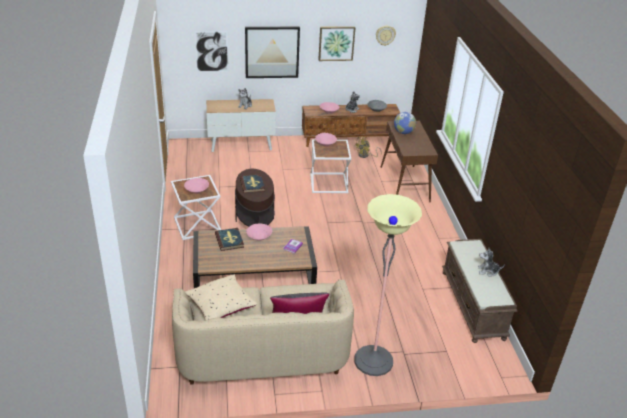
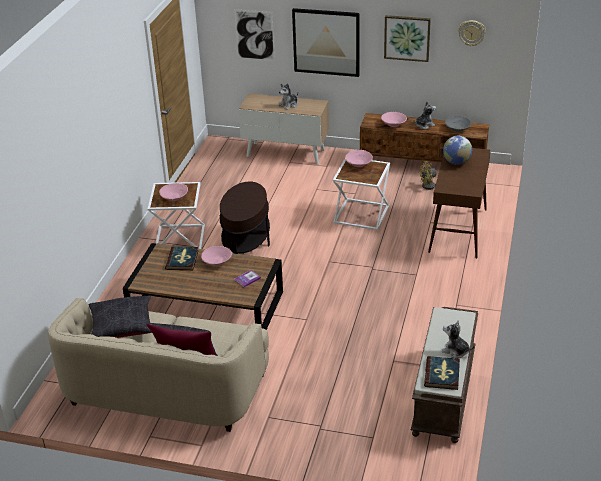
camera: 25 degrees right, 0 degrees up
(221, 305) = (122, 326): beige pillow -> black pillow
(252, 185) = (240, 201): book -> book (442, 374)
(373, 361) = (279, 427): floor lamp -> none

